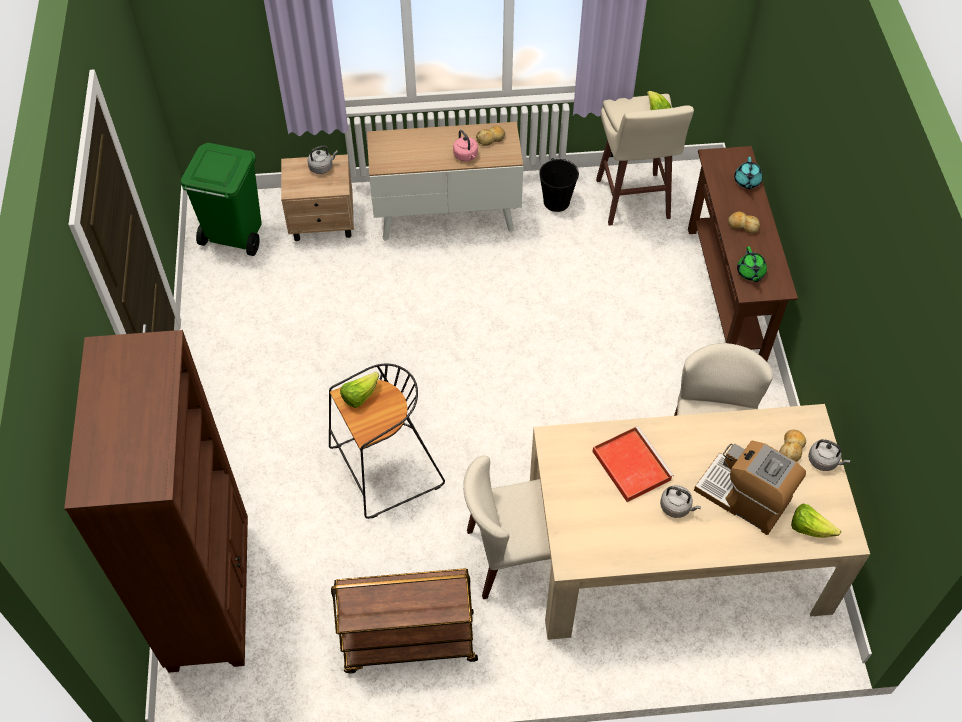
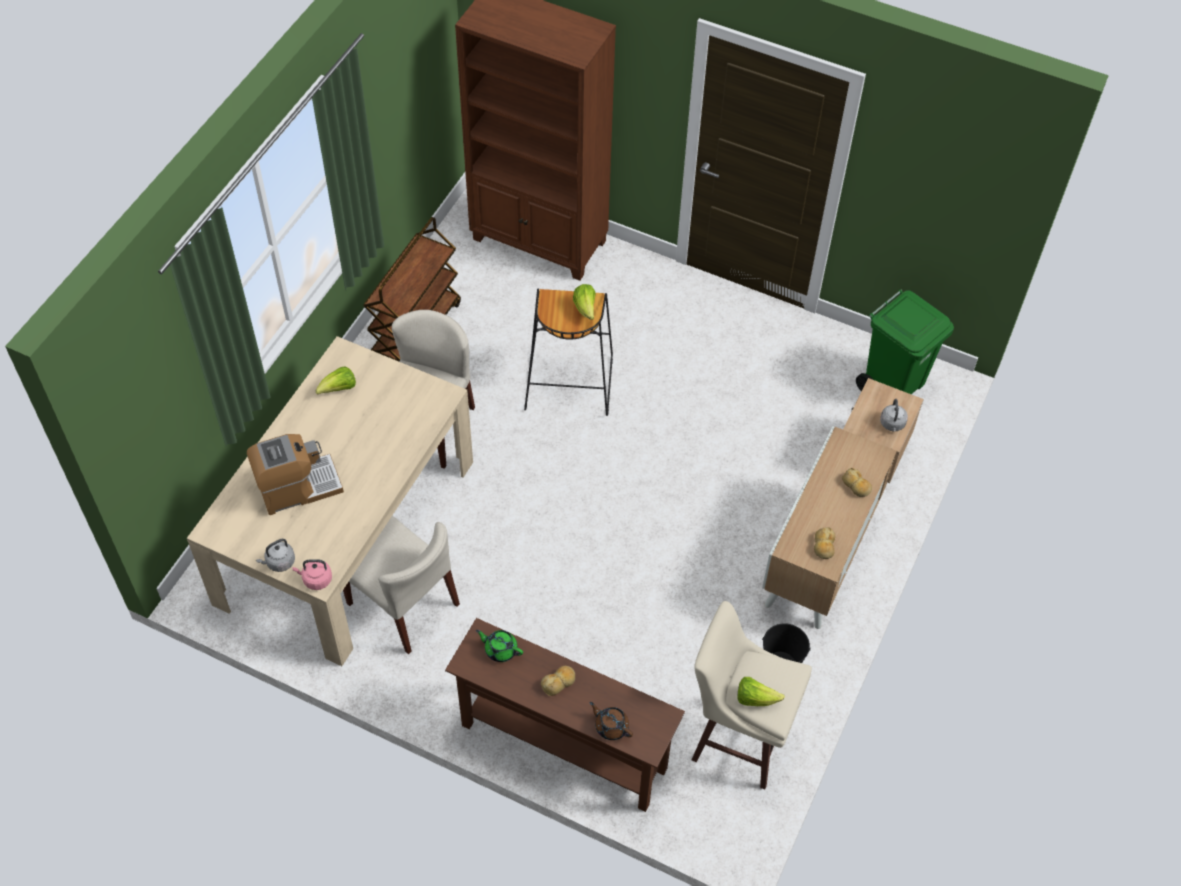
camera: 120 degrees right, 0 degrees up
(466, 156) = (812, 513): pink kettle -> pink kettle (316, 579)
(630, 464) = (385, 431): red tray -> none
(677, 507) = (327, 439): grey kettle -> none
(747, 181) = (611, 726): turquoise teapot -> brown teapot
(791, 448) = (308, 547): bread -> bread (856, 486)
(809, 528) = (238, 512): lettuce -> lettuce (339, 389)

